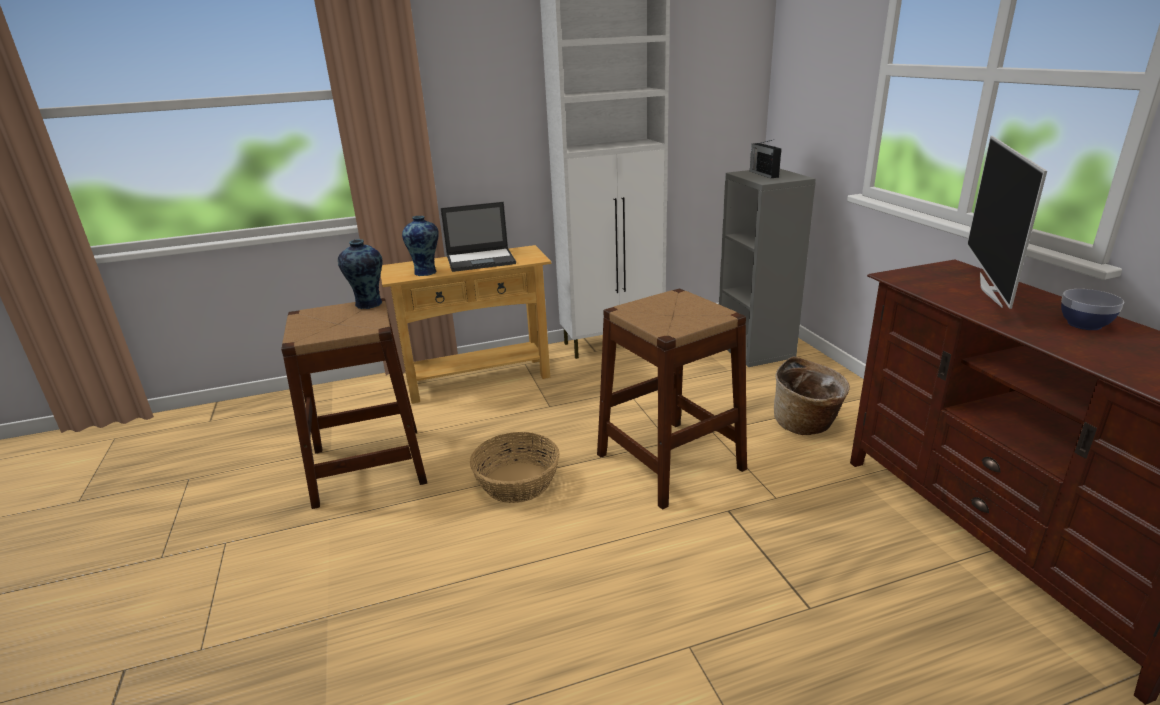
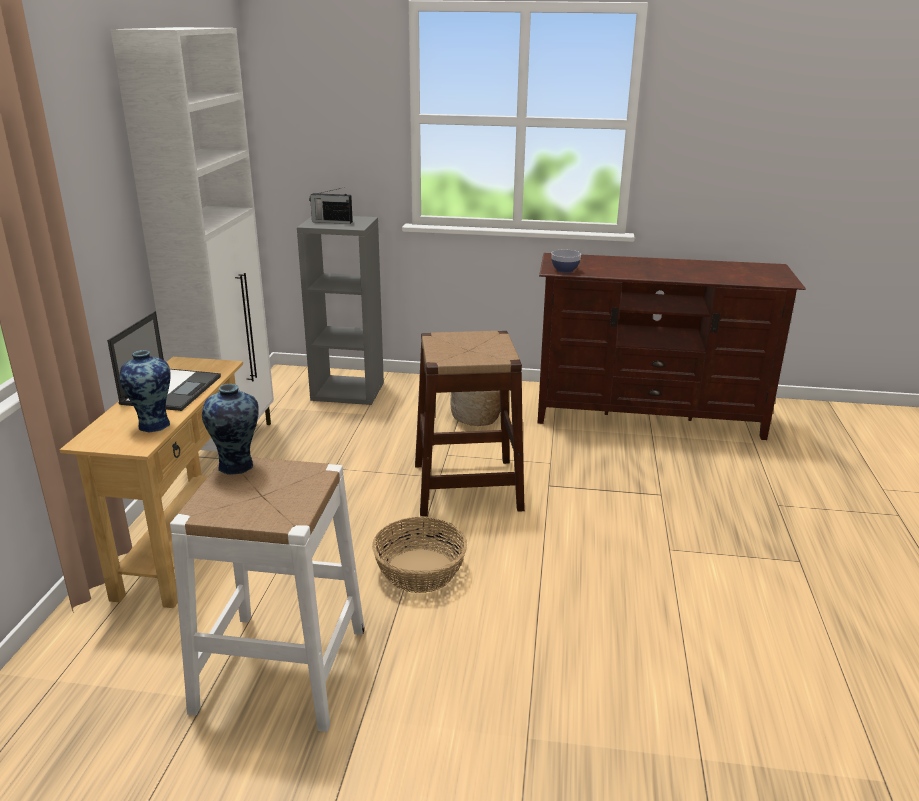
camera: 65 degrees left, 0 degrees up
(368, 465) = (281, 668): brown stool -> white stool
(992, 289) = (603, 262): television -> none
(1084, 324) = (668, 266): bowl -> bowl (565, 270)

